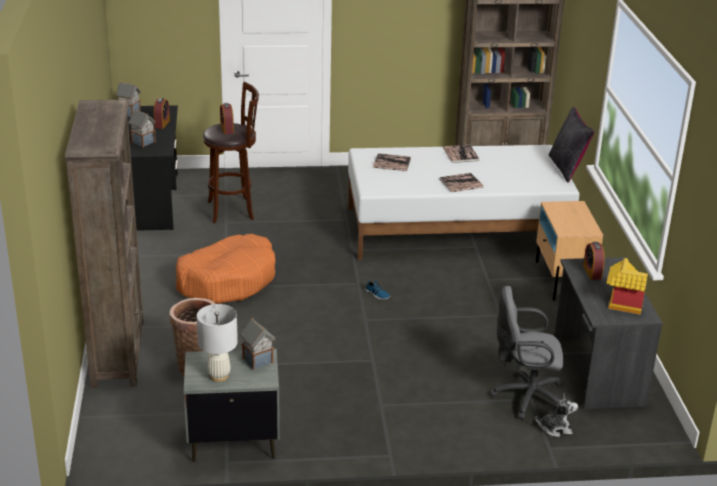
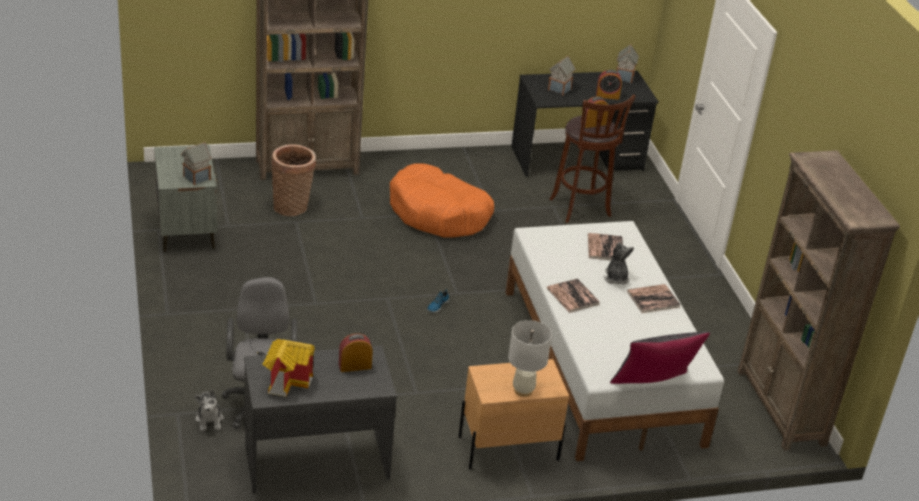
camera: 80 degrees right, 5 degrees up
(219, 376) = (173, 161): white table lamp -> white table lamp (523, 390)
(434, 164) = (615, 278): none -> plush toy

